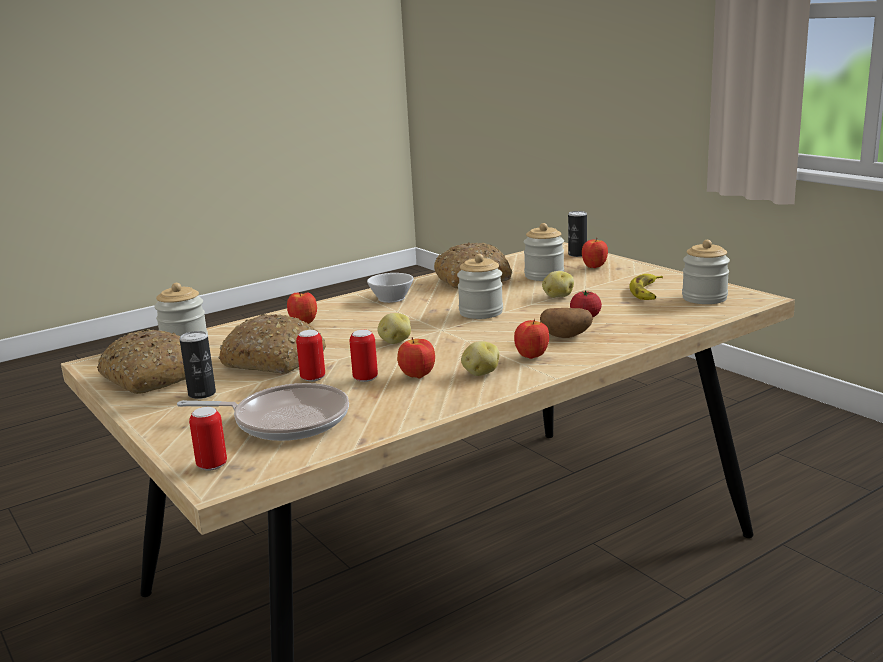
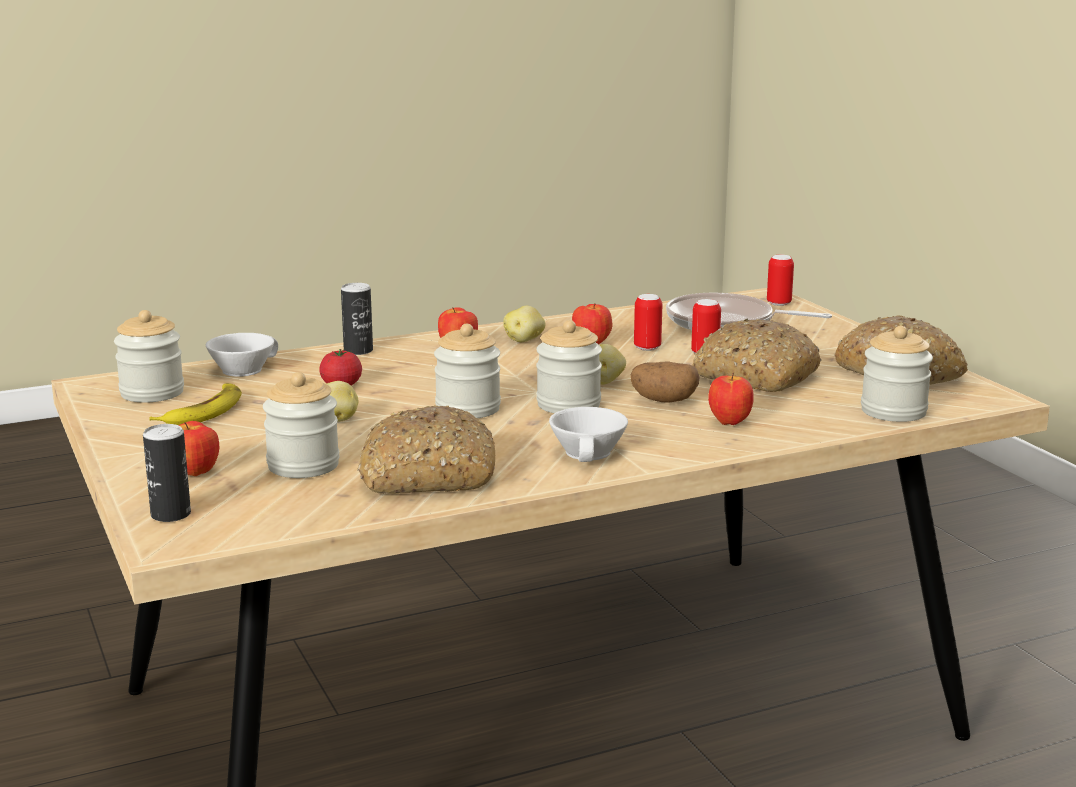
camera: 170 degrees left, 0 degrees up
(202, 394) = (824, 351): can -> can (358, 351)
(414, 323) = (568, 404): none -> jar
(566, 336) = (395, 366): potato -> potato (663, 401)
(677, 320) = (242, 369): none -> white cup

